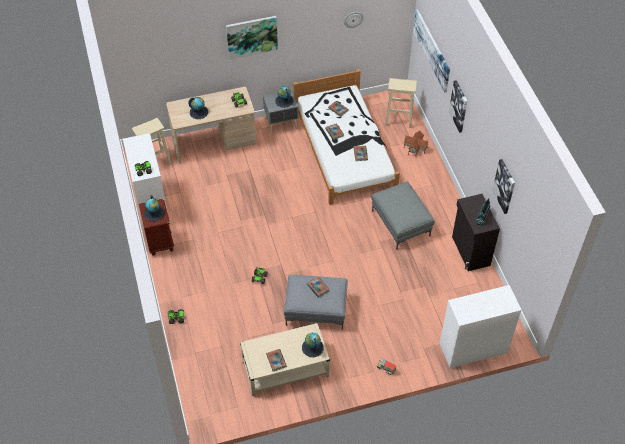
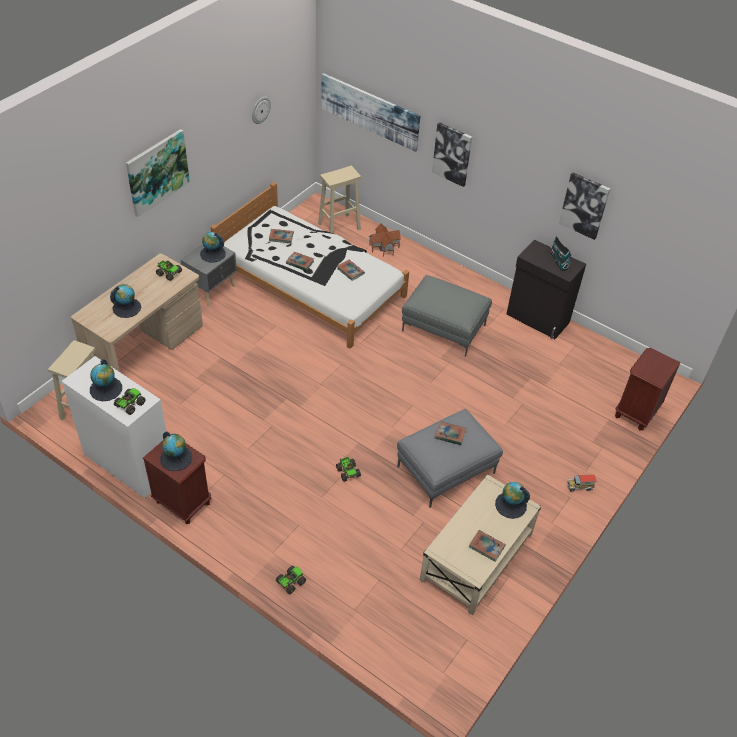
camera: 40 degrees left, 5 degrees down
(139, 155) = (106, 389): none -> globe
(473, 348) = (636, 412): white dresser -> brown nightstand

